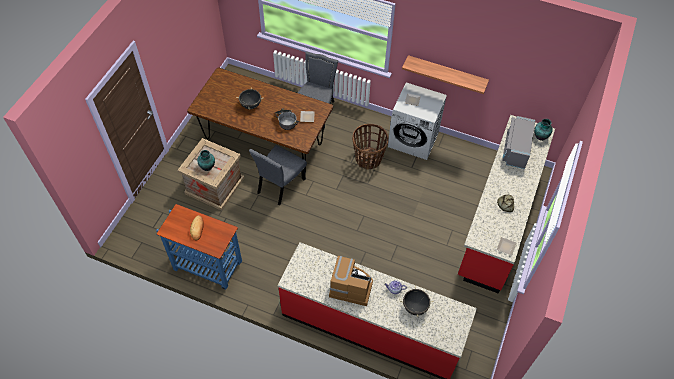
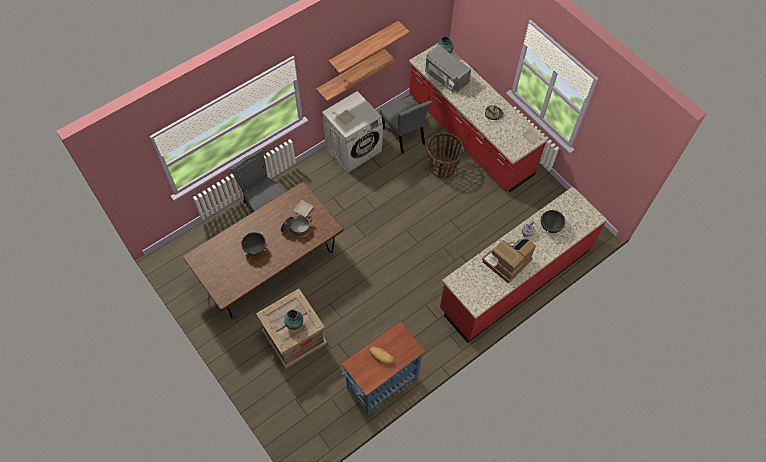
camera: 60 degrees left, 5 degrees up
(280, 184) = (330, 279): grey chair -> grey chair (403, 134)
(368, 159) = (349, 194): basket -> basket (442, 167)
(467, 57) = (363, 46): none -> shelf

